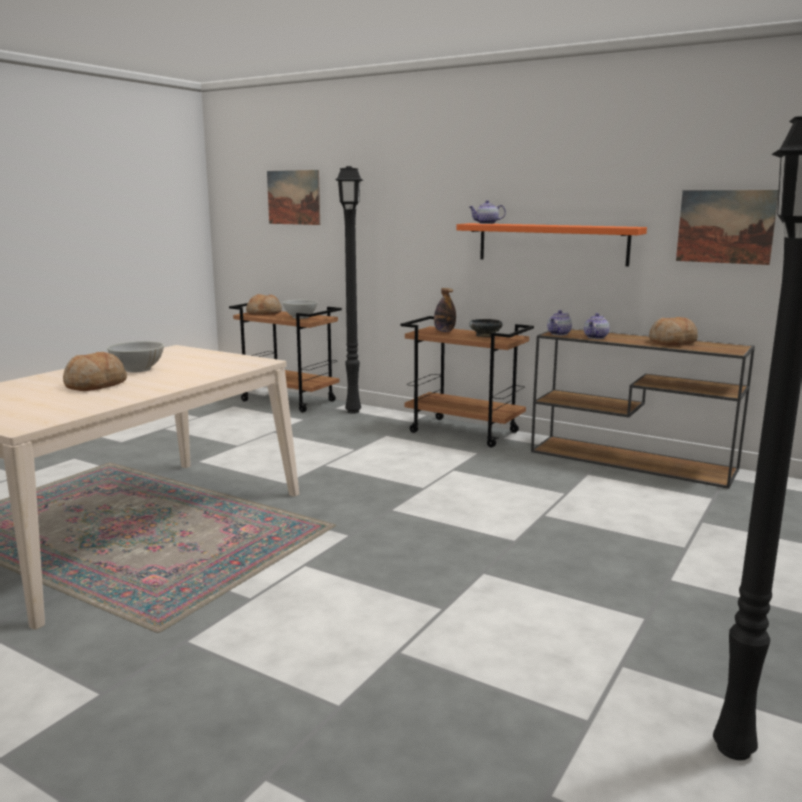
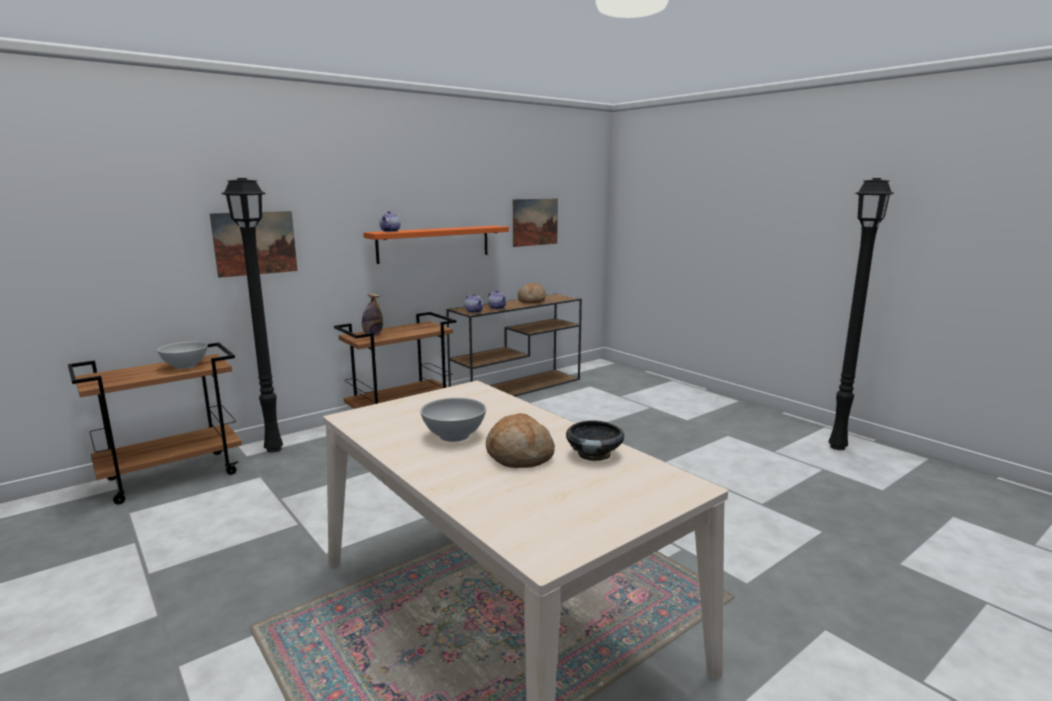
camera: 70 degrees left, 0 degrees up
(264, 313) = (111, 377): bread -> none
(293, 197) = (110, 216): picture -> picture (255, 243)
(485, 336) = (411, 328): black bowl -> black bowl (594, 454)

